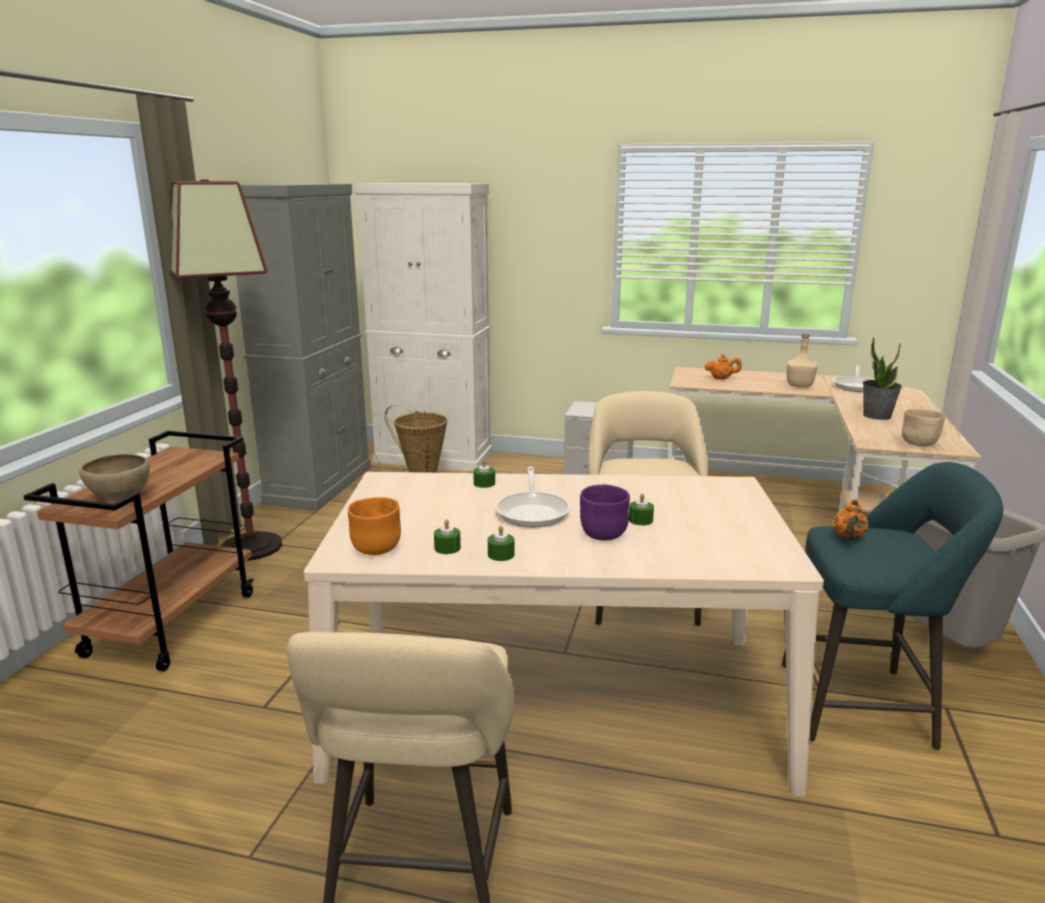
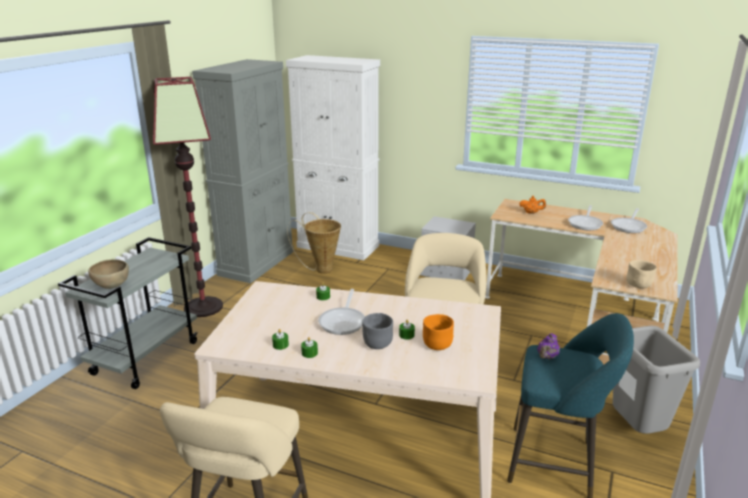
camera: 10 degrees right, 5 degrees up
(172, 623) = (146, 357): brown cart -> grey cart
(376, 549) = (239, 341): orange bowl -> orange bowl (437, 345)
(602, 535) = (377, 344): purple bowl -> grey bowl
(800, 386) = (585, 224): beige bottle -> frying pan
(848, 538) = (547, 357): orange teapot -> purple teapot
(877, 416) = (625, 257): potted plant -> none

